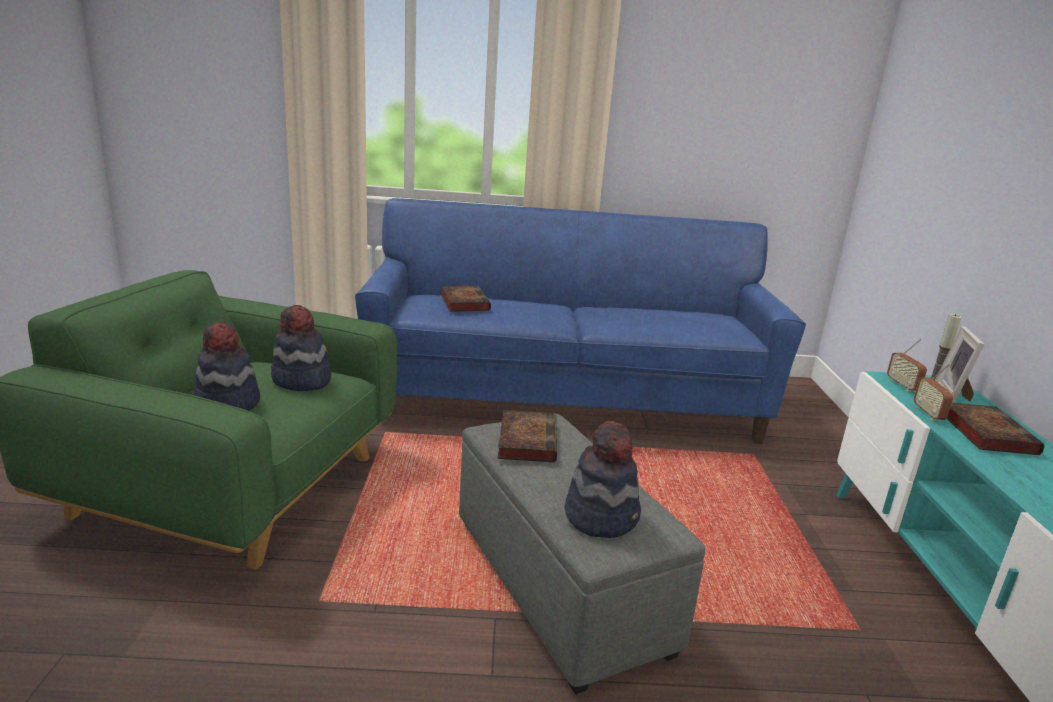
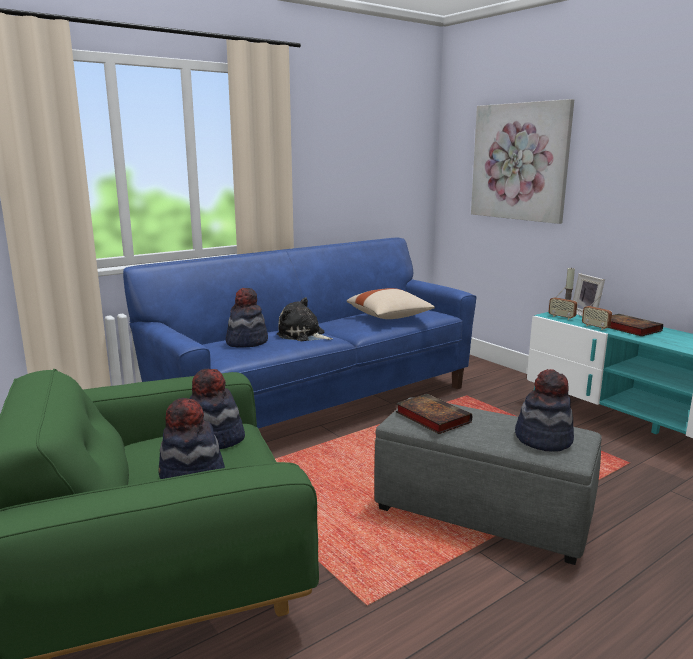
camera: 35 degrees left, 5 degrees down
(463, 302) = (246, 342): book -> hat
(533, 312) = (303, 335): none -> plush toy
(665, 320) = (390, 317): none -> beige pillow
(953, 136) = (519, 162): none -> picture

